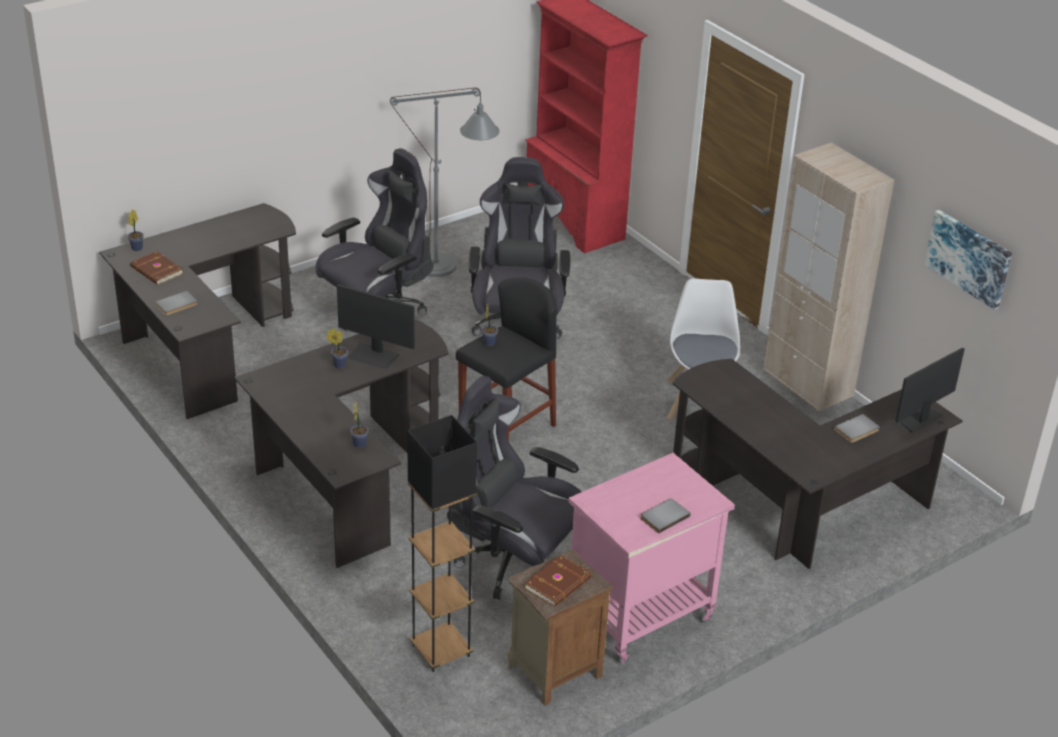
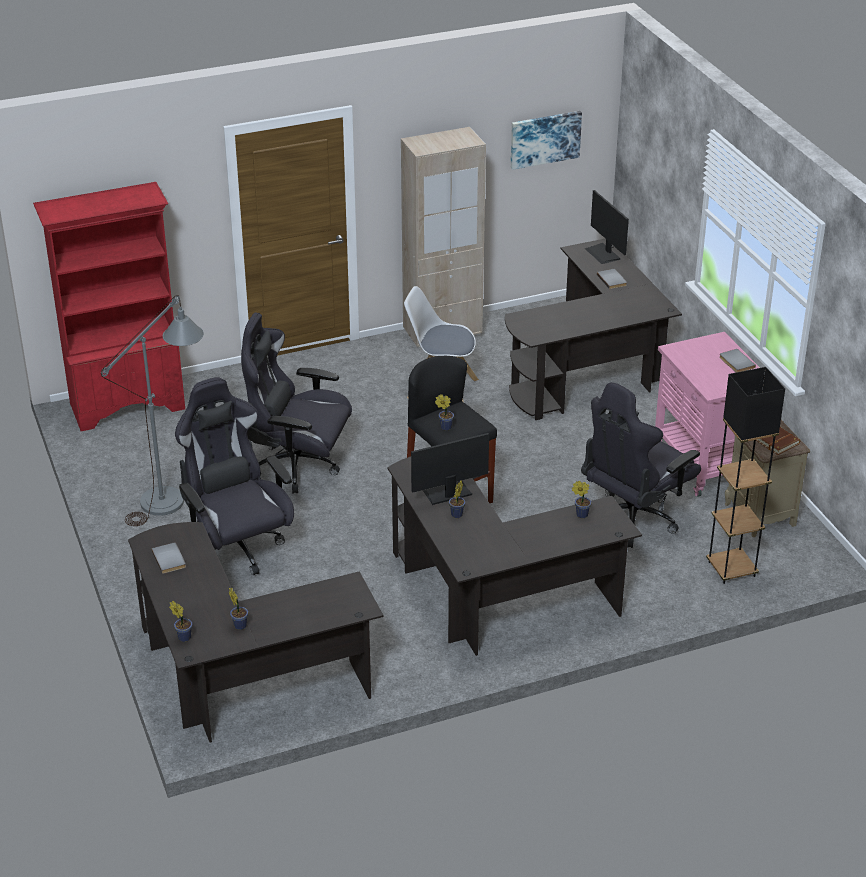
camera: 75 degrees left, 0 degrees up
(156, 271) = (239, 625): brown book -> potted plant
(177, 305) = (315, 612): grey book -> grey book (170, 559)
(374, 356) = (447, 493): monitor -> monitor turned 150 degrees counterclockwise

